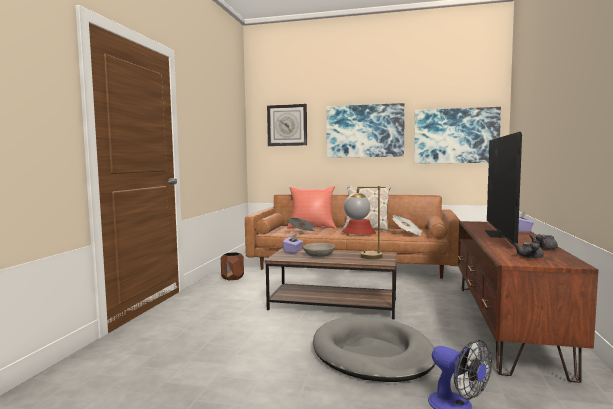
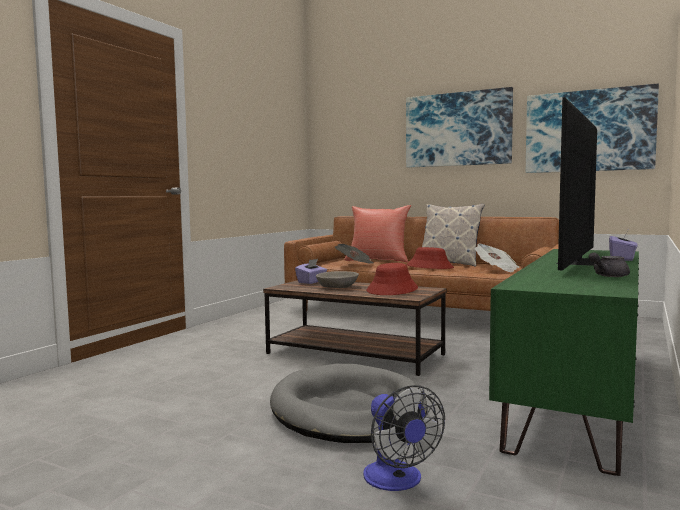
camera: 15 degrees right, 0 degrees up
(233, 278) = (261, 318): brown planter -> none
(287, 125) = (357, 126): wall clock -> none
(363, 256) = (392, 290): table lamp -> red hat
(505, 324) = (577, 394): brown tv stand -> green tv stand
(530, 257) = (560, 283): grey teapot -> none

